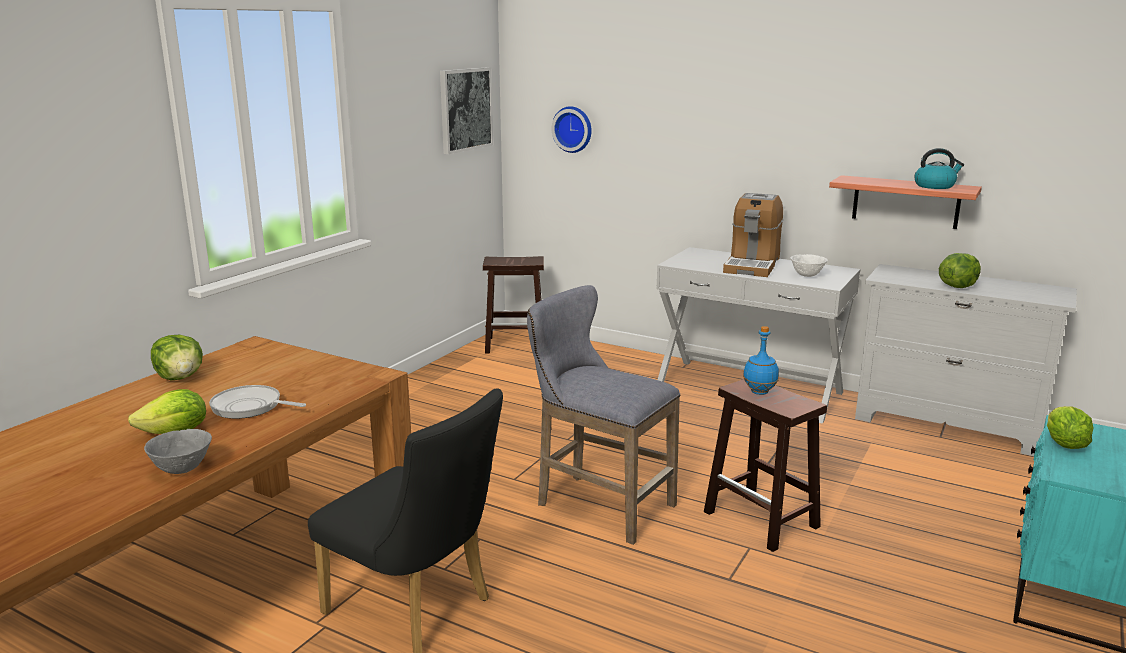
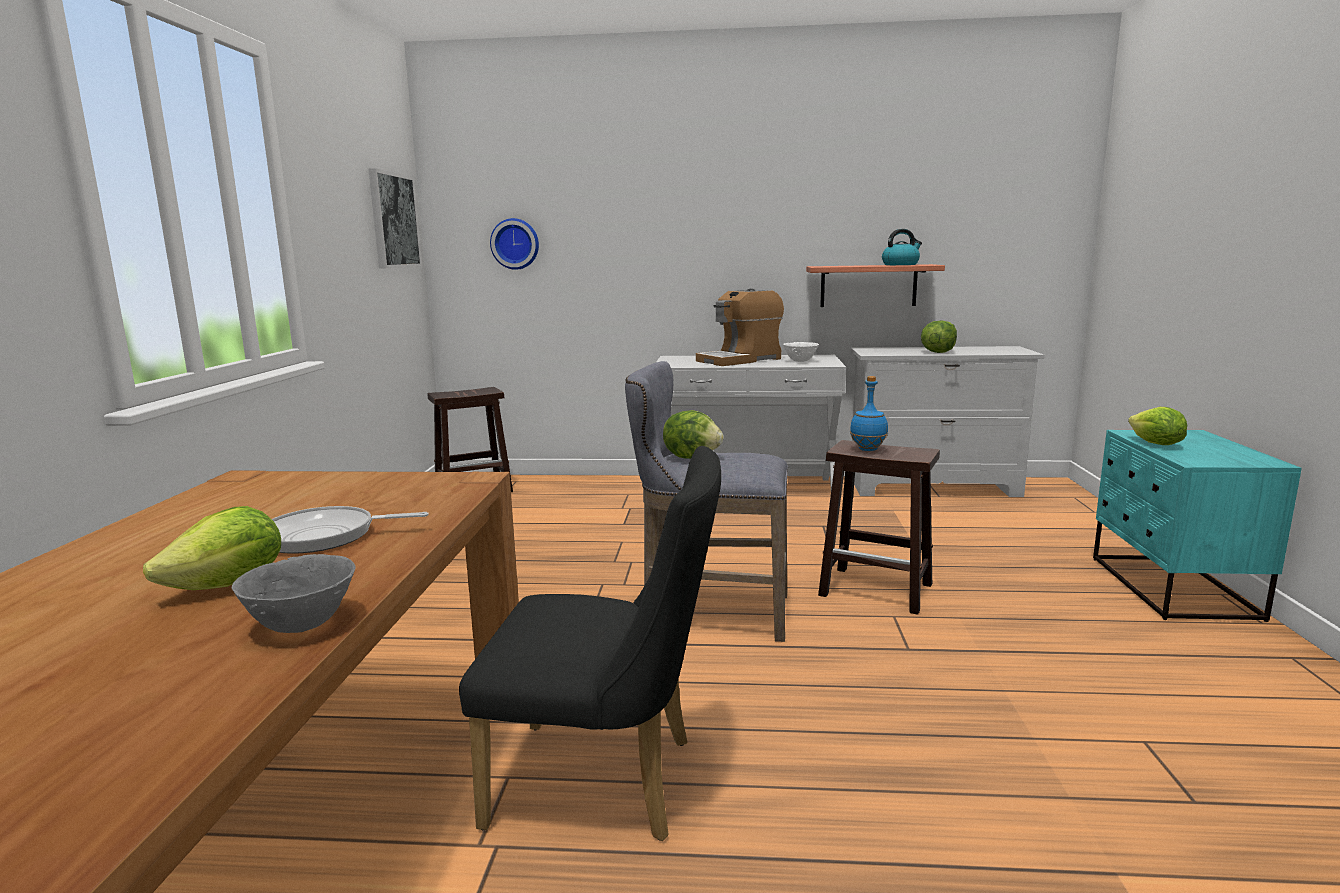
camera: 25 degrees left, 5 degrees down
(181, 377) = (157, 525): lettuce -> lettuce (692, 457)
(752, 265) = (740, 360): coffee machine -> coffee machine turned 60 degrees clockwise

